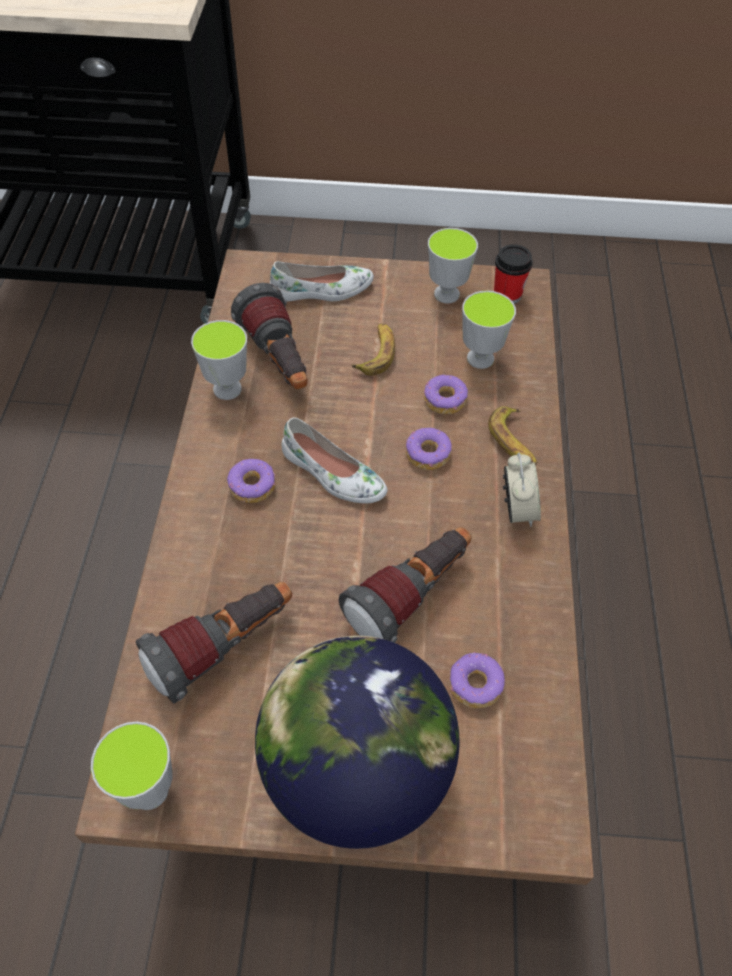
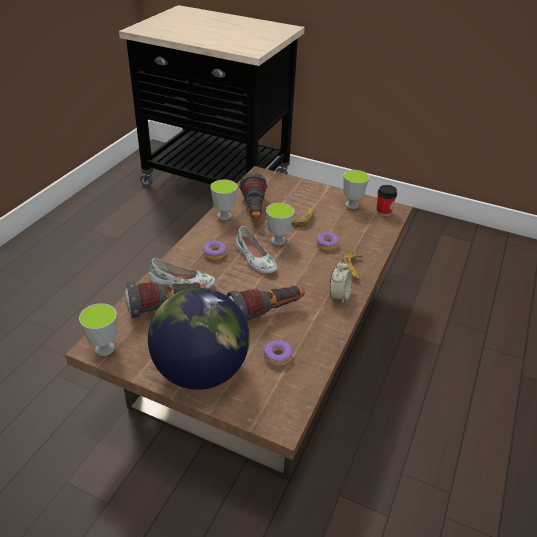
camera: 20 degrees right, 15 degrees down
(322, 291) = (290, 190): white shoe -> white shoe (182, 283)
(427, 454) = (306, 263): donut -> none
(480, 358) = (354, 233): cup -> cup (278, 240)

